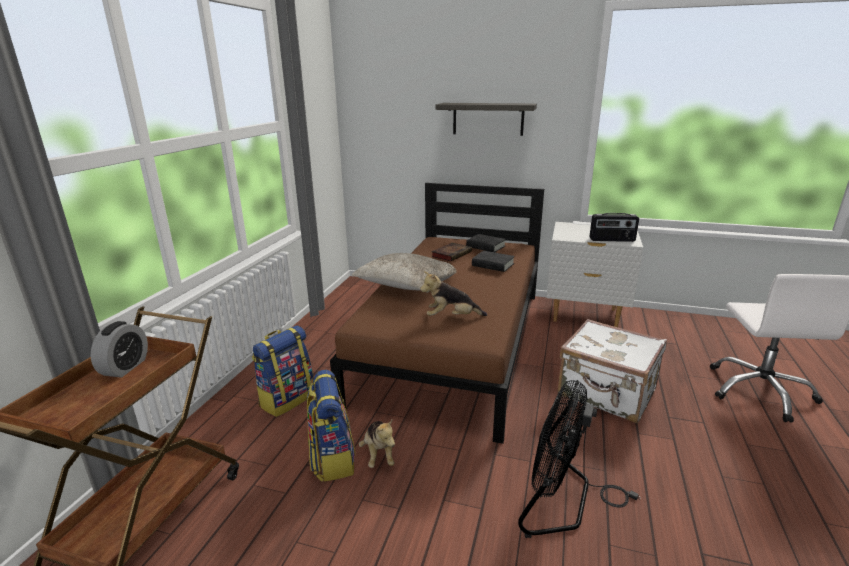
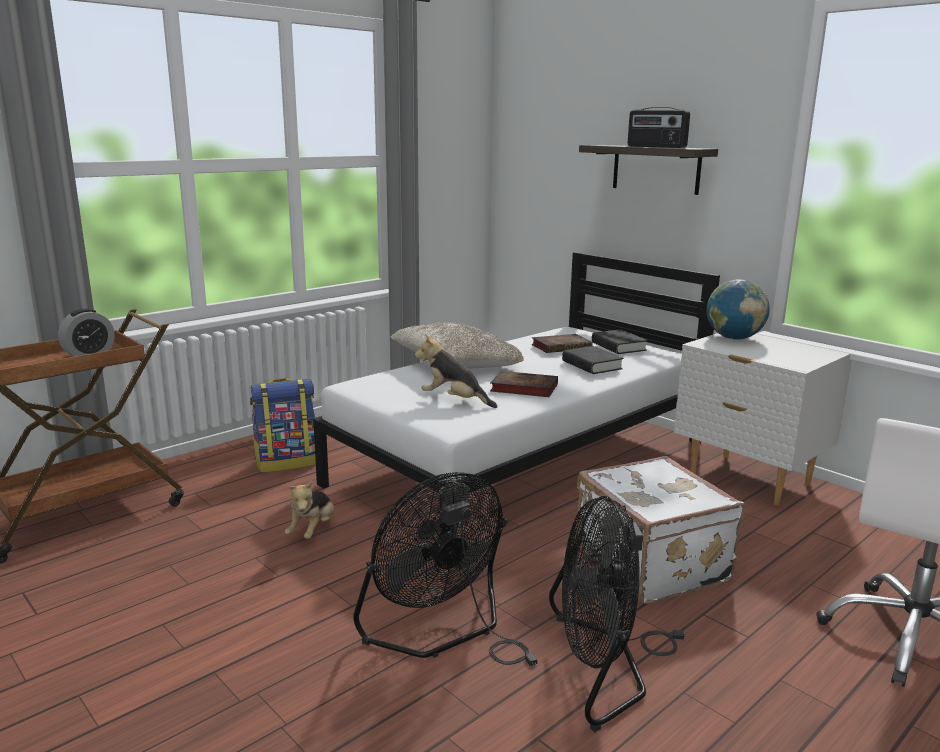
camera: 30 degrees right, 5 degrees down
(332, 458) = (268, 519): backpack -> none
(455, 343) = (522, 462): brown bed -> white bed
(478, 294) = (522, 388): none -> book
(569, 229) = (734, 338): none -> globe
(612, 240) = (773, 358): radio -> radio (656, 147)
(668, 476) = (606, 663): none -> black fan

